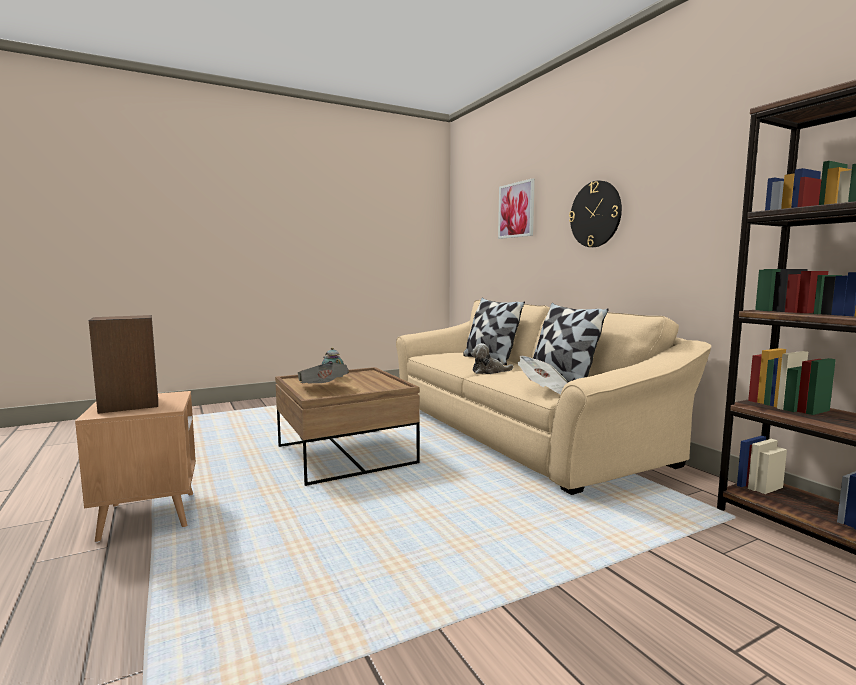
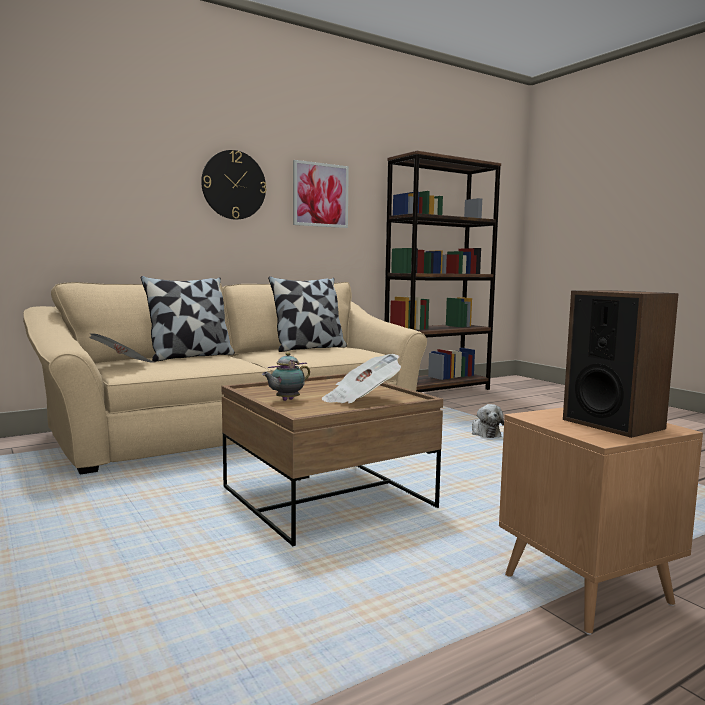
camera: 95 degrees left, 0 degrees up
(489, 371) = (257, 361): plush toy -> plush toy (484, 433)
(516, 210) = (90, 151): picture -> picture (320, 195)
(544, 390) = (356, 352): newspaper -> newspaper (123, 365)

